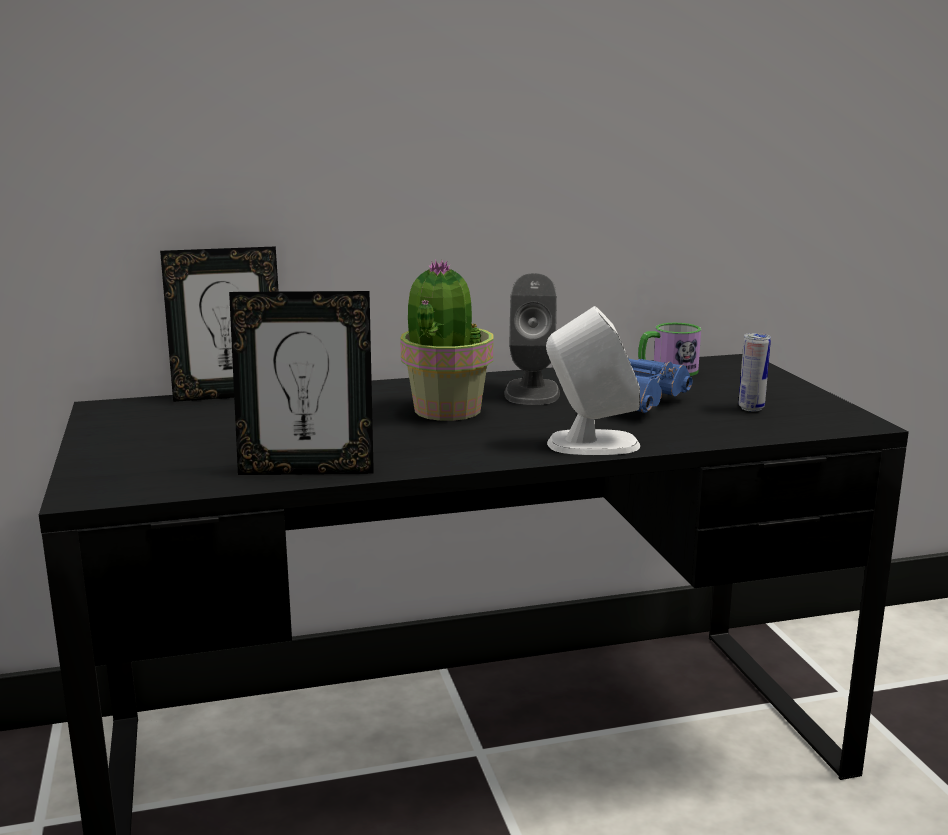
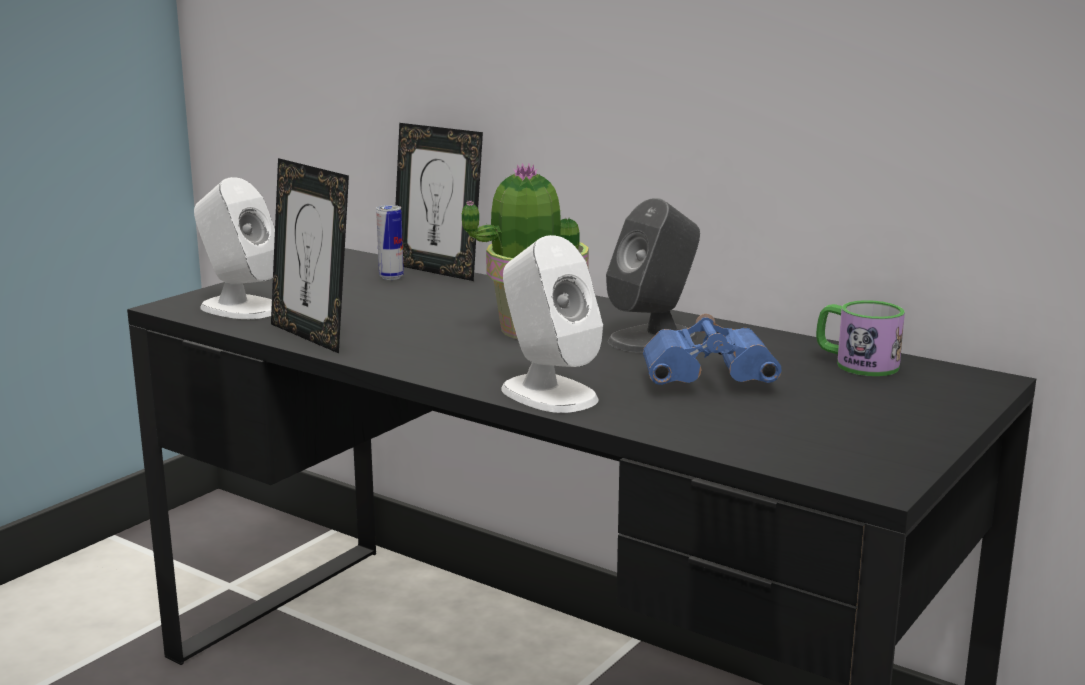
camera: 50 degrees right, 0 degrees up
(161, 473) = (240, 308): none -> white speaker
(751, 408) = (808, 424): can -> can (391, 277)

